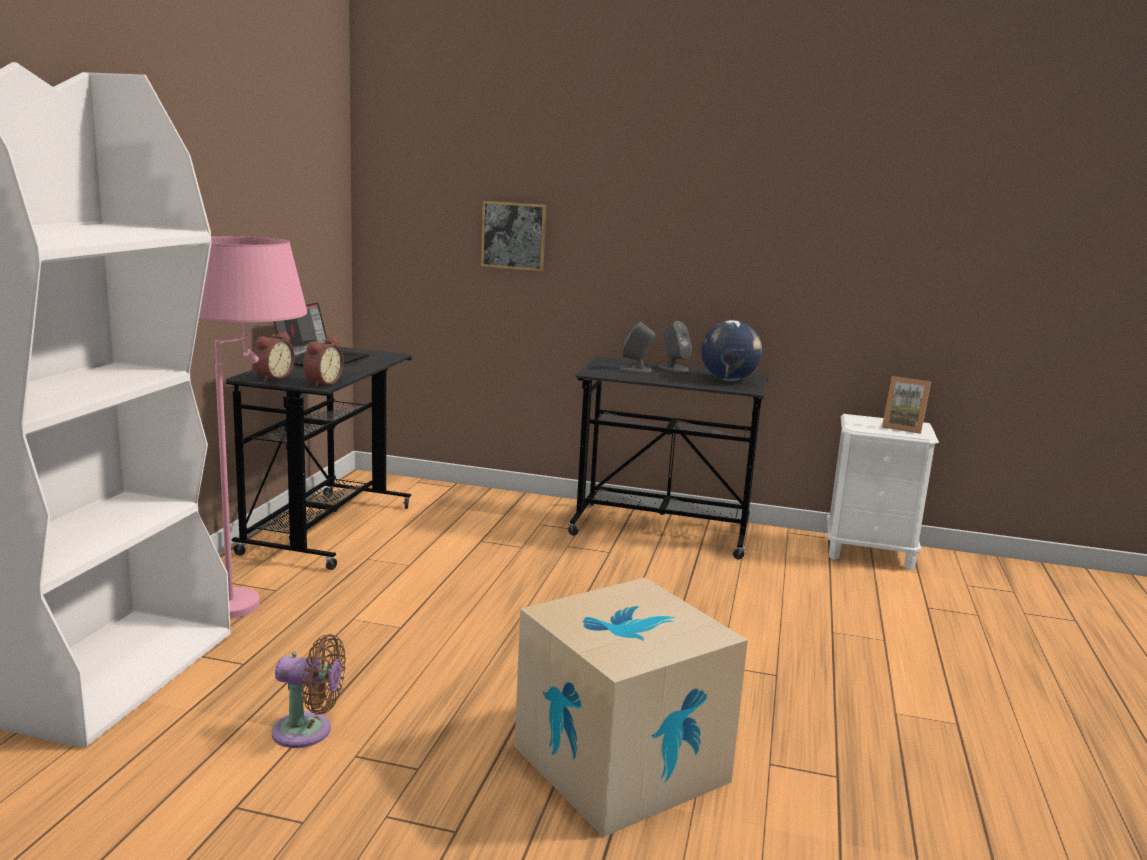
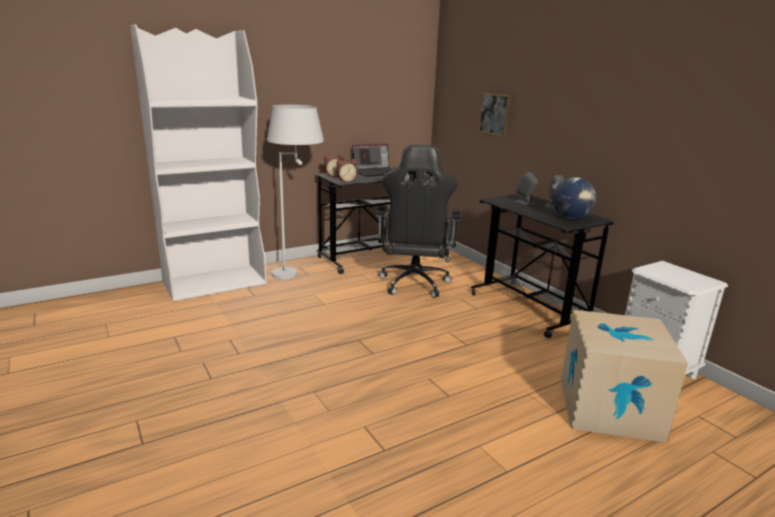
camera: 45 degrees right, 5 degrees up
(255, 595) = (299, 273): pink floor lamp -> white floor lamp
(308, 732) = (231, 325): brown fan -> none
(467, 543) = (414, 282): none -> black office chair
(620, 764) = (304, 390): cardboard box -> cardboard box (609, 408)
(903, 428) = (687, 279): picture frame -> none

